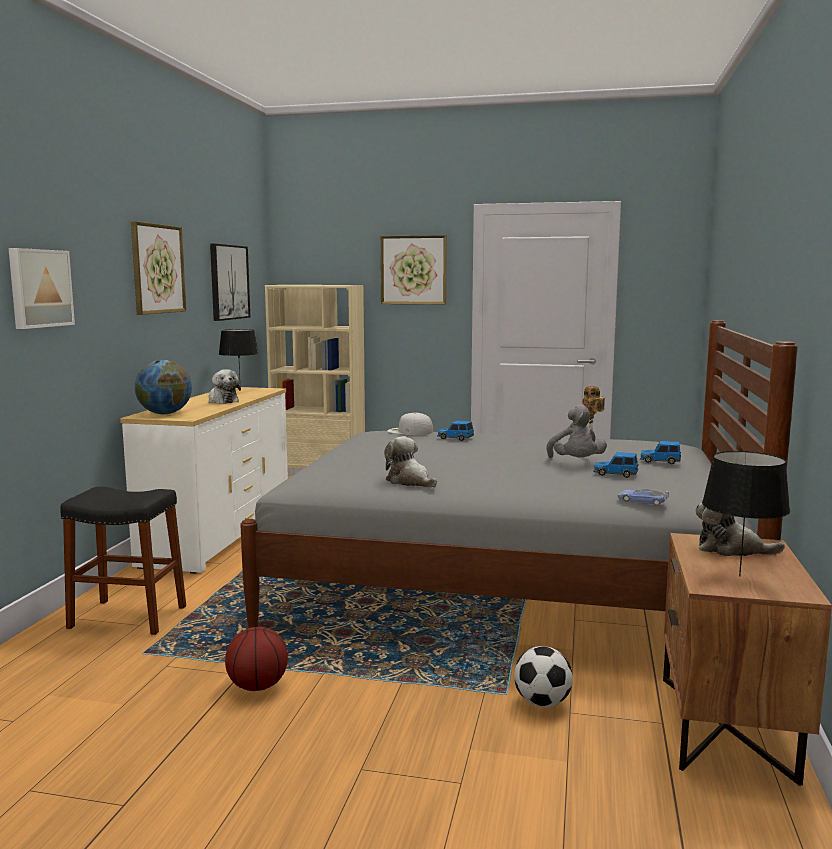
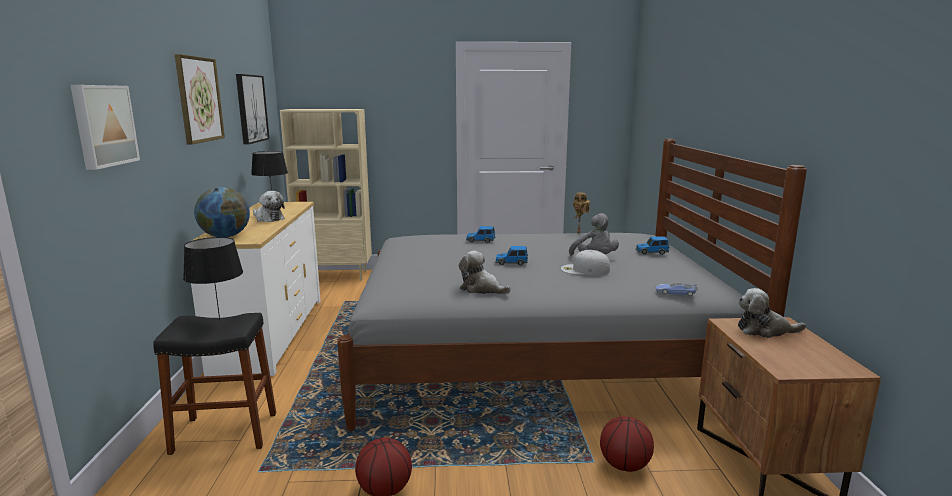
camera: 15 degrees left, 5 degrees up
(409, 431) = (437, 236): white cap -> white cap (584, 270)
(413, 270) = (406, 96): picture -> none
(542, 703) = (625, 466): football -> basketball
(615, 474) = (633, 268): toy car -> toy car (511, 263)
(740, 576) = (796, 357): black table lamp -> black table lamp (220, 321)

